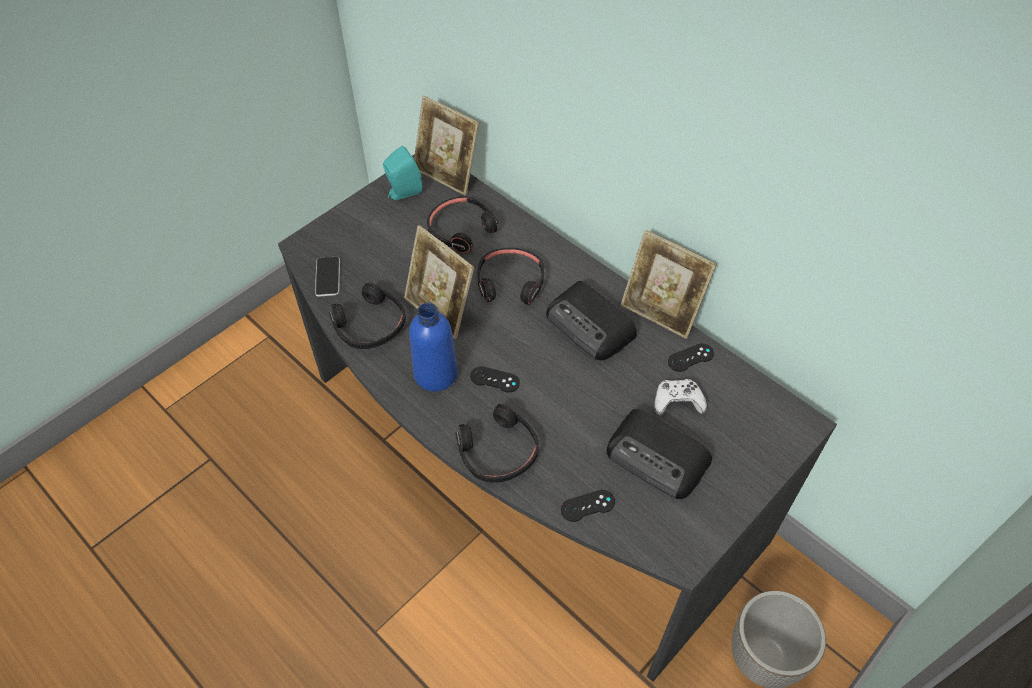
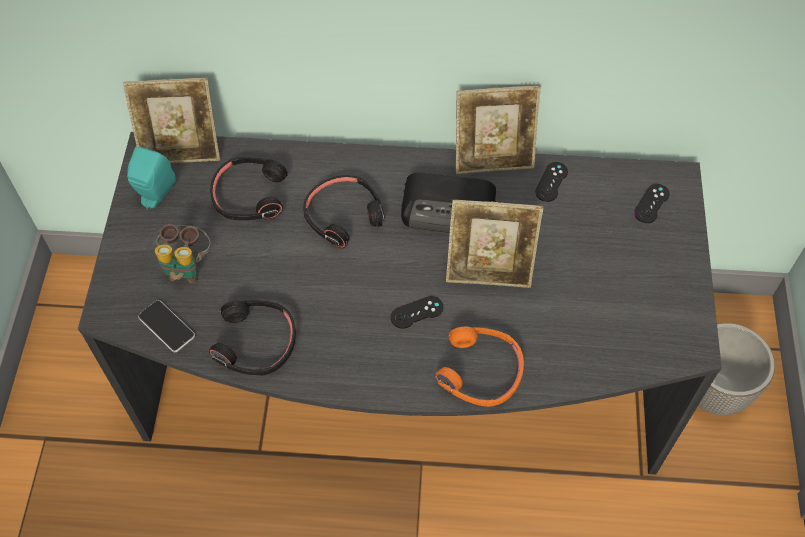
camera: 40 degrees left, 5 degrees up
(377, 249) = (186, 267): none -> binoculars
(435, 374) = (361, 344): blue bottle -> none
(440, 311) = (307, 284): picture frame -> picture frame (489, 271)
(498, 451) = (480, 372): black headphones -> orange headphones
(587, 506) = (591, 362): black game controller -> black game controller (651, 203)
(658, 458) = (605, 283): radio -> none
(677, 401) = (575, 225): white game controller -> none

